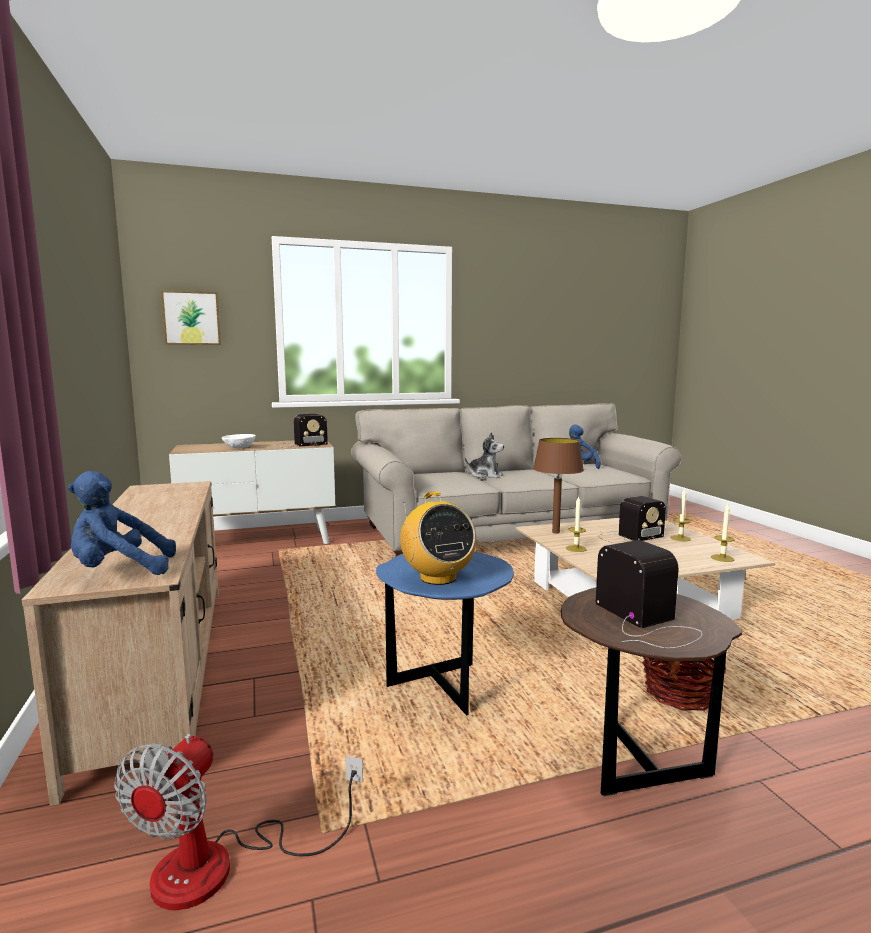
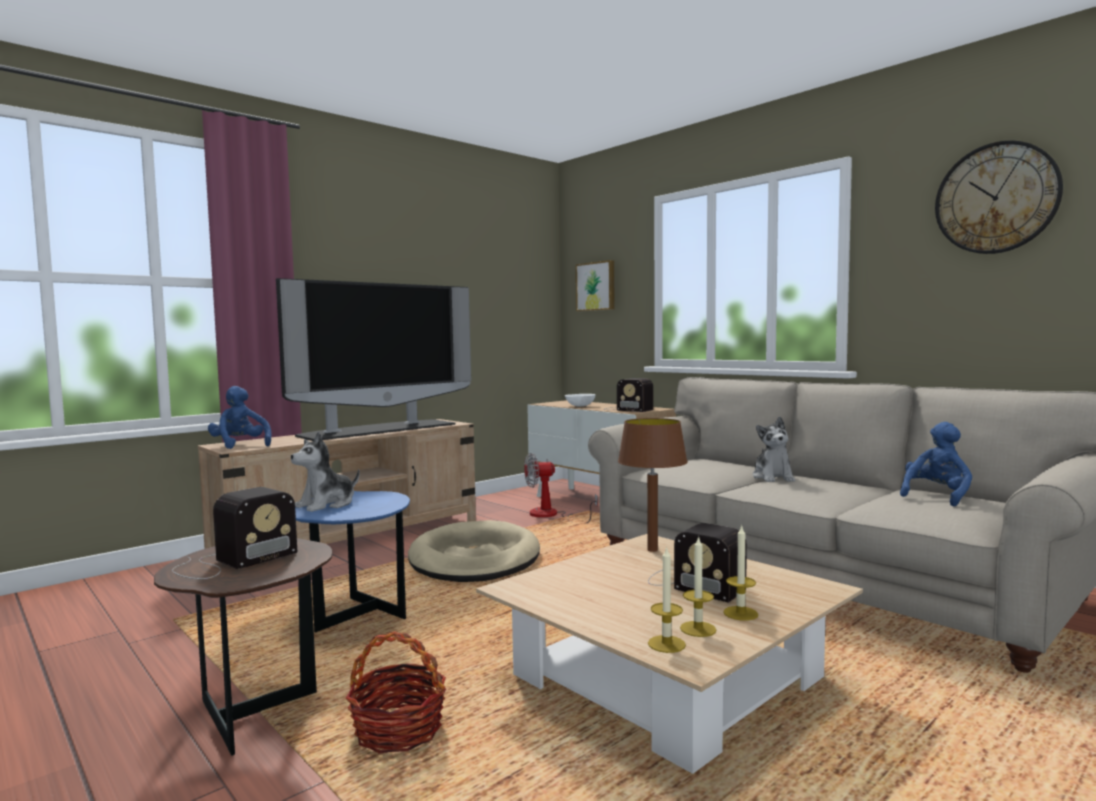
camera: 65 degrees right, 5 degrees down
(156, 508) = (378, 430): none -> television
(222, 866) = (150, 605): fan -> fan (551, 515)
(342, 613) = (474, 559): none -> beige dog bed
(437, 578) = (327, 504): radio -> plush toy
(532, 294) = (996, 198): none -> wall clock
(576, 548) = (594, 564): candle -> candle (698, 629)

